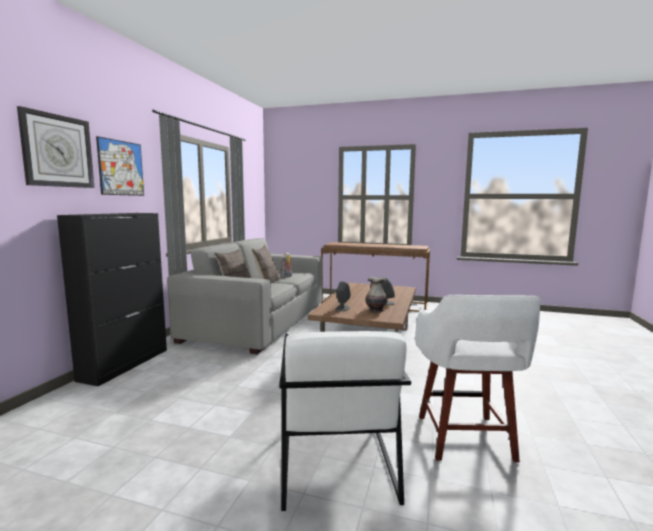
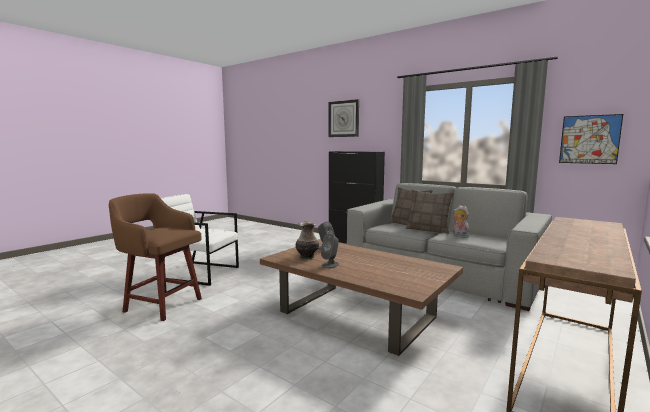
camera: 110 degrees right, 0 degrees up
(121, 168) = (378, 122): picture -> picture (589, 139)
(465, 440) = (161, 305): white stool -> brown stool

